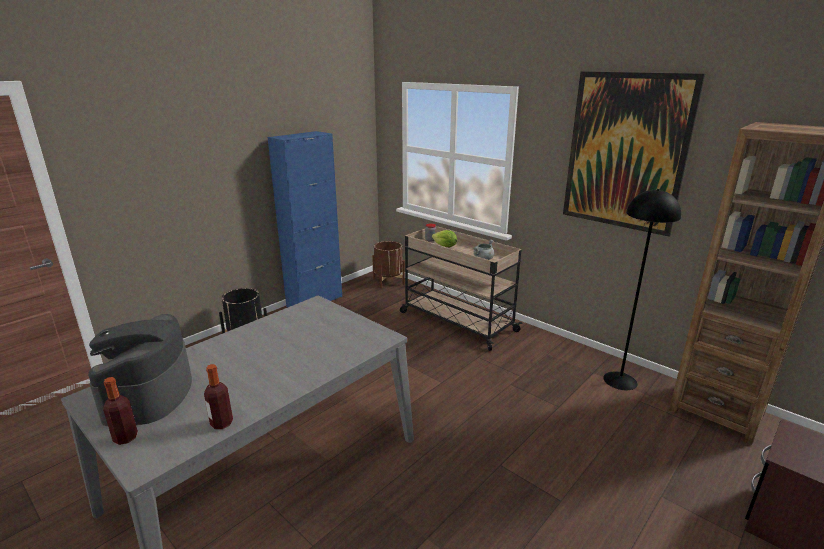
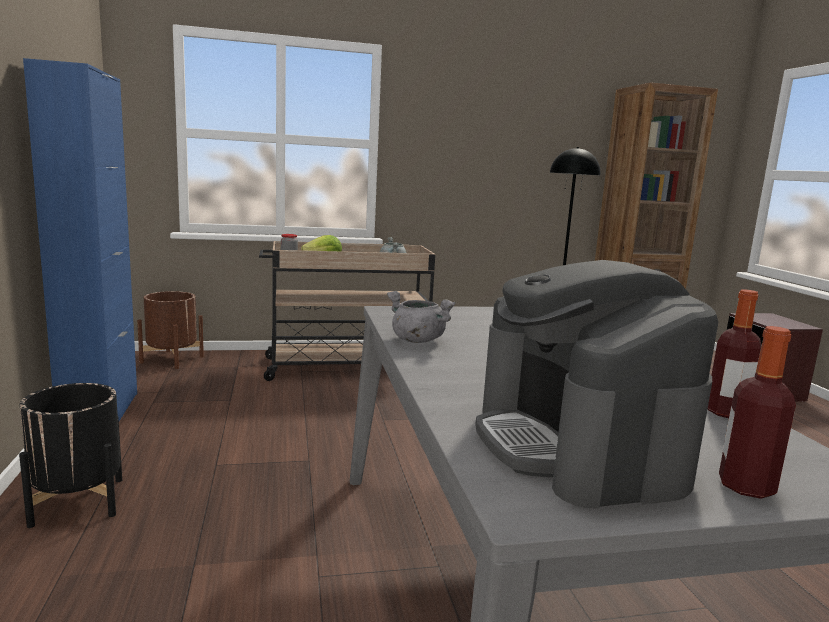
camera: 55 degrees left, 10 degrees down
(148, 394) = (578, 445): coffee machine -> coffee machine turned 45 degrees clockwise
(265, 325) = (416, 340): none -> grey cooking pot
(625, 152) = (512, 122): picture -> none

